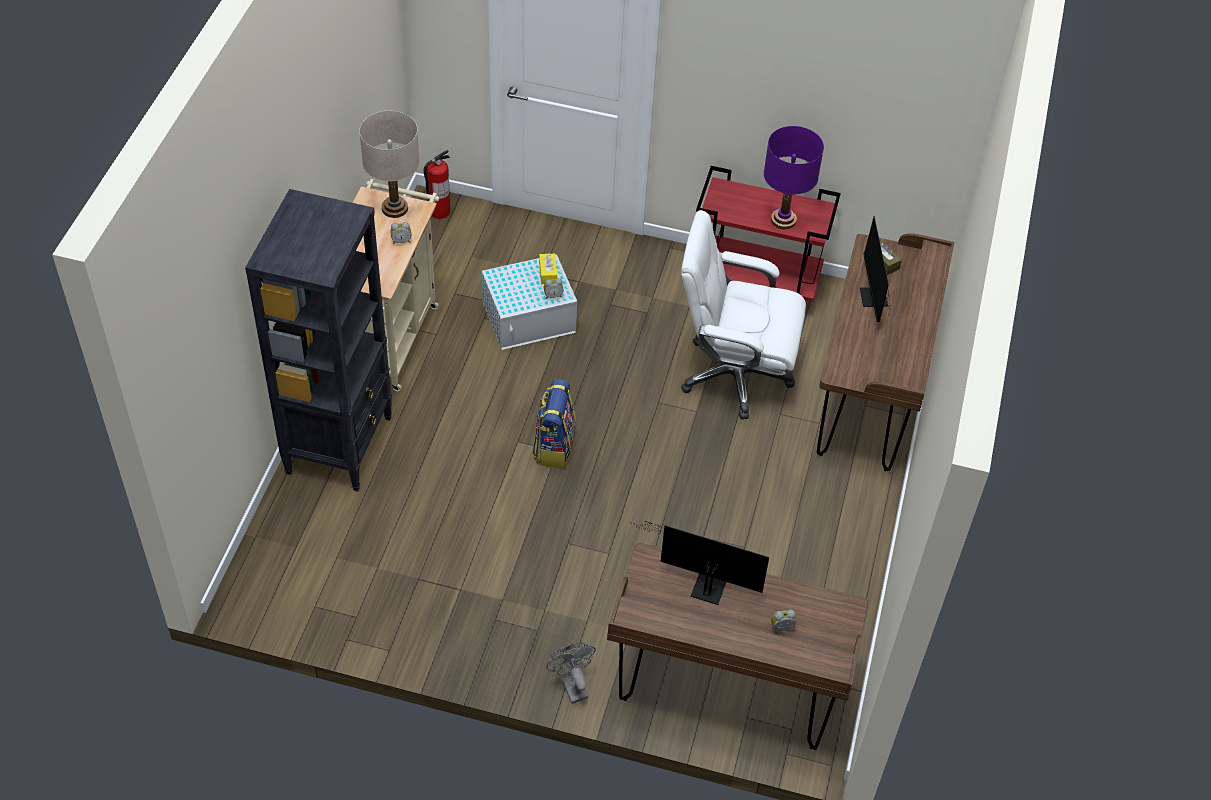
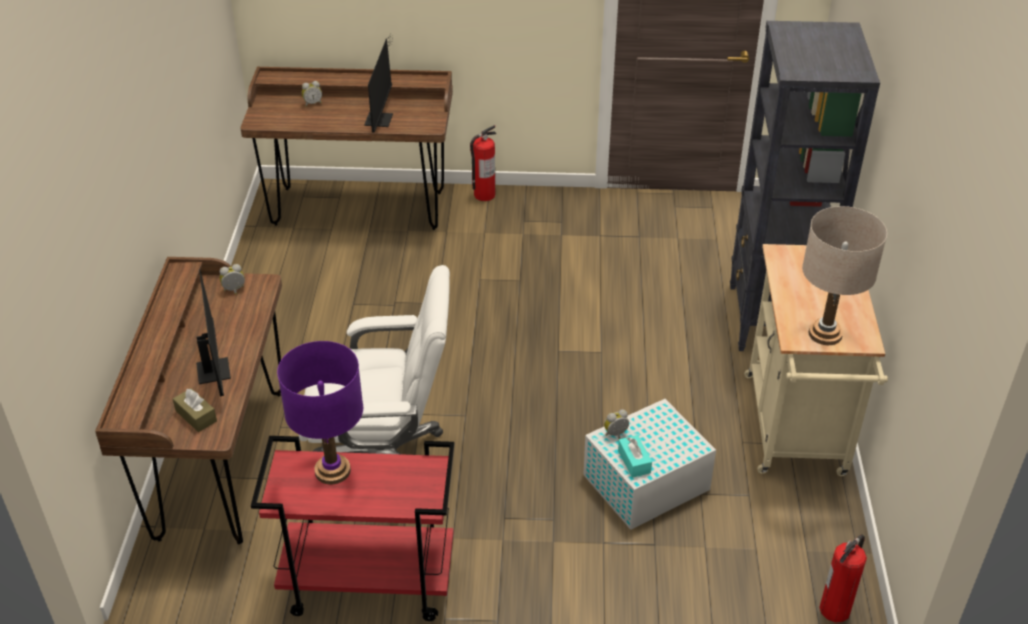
camera: 170 degrees right, 10 degrees down
(401, 241) = (791, 300): alarm clock -> alarm clock (234, 291)
(548, 273) = (634, 461): yellow tissue box -> turquoise tissue box
(554, 446) = (562, 354): backpack -> none
(571, 684) = (484, 195): grey fan -> fire extinguisher
(703, 586) = (380, 117): monitor -> monitor turned 90 degrees counterclockwise

